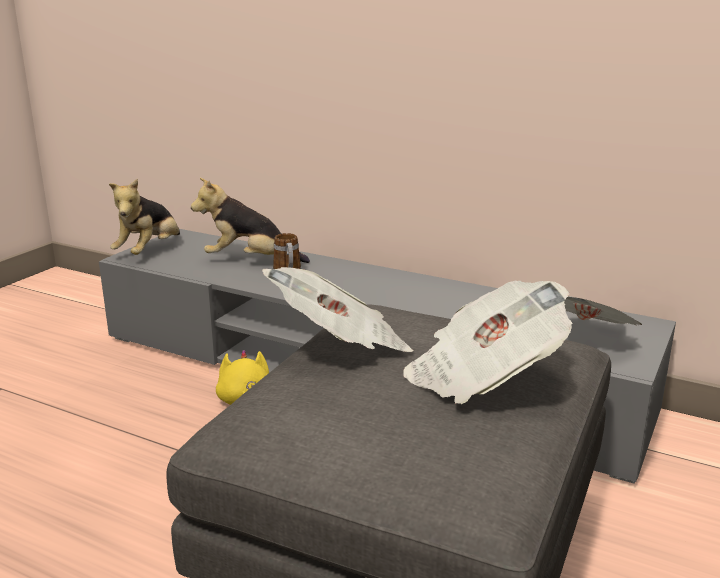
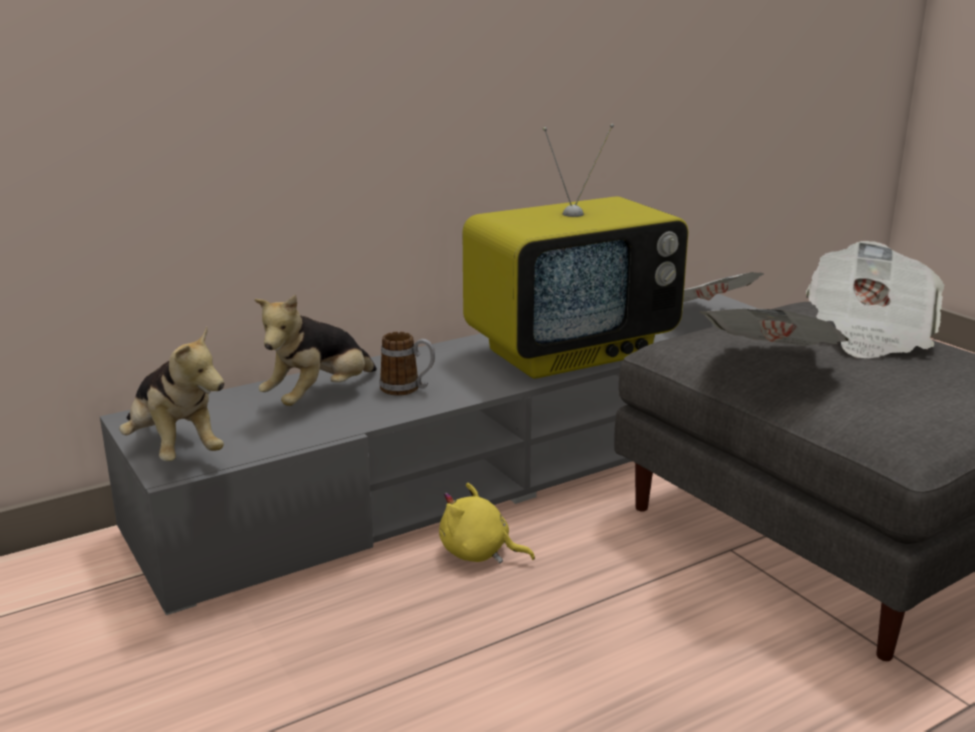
camera: 60 degrees left, 0 degrees up
(422, 306) = (570, 351): none -> television

